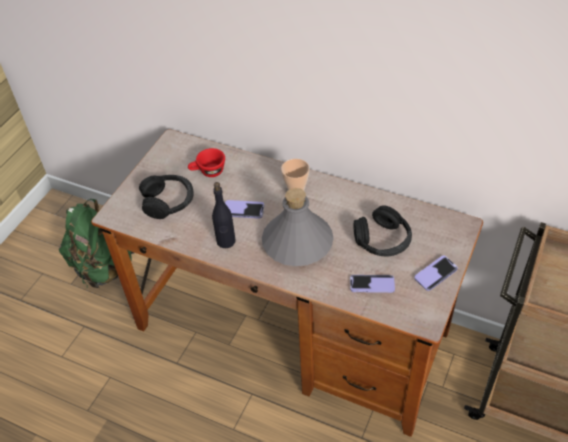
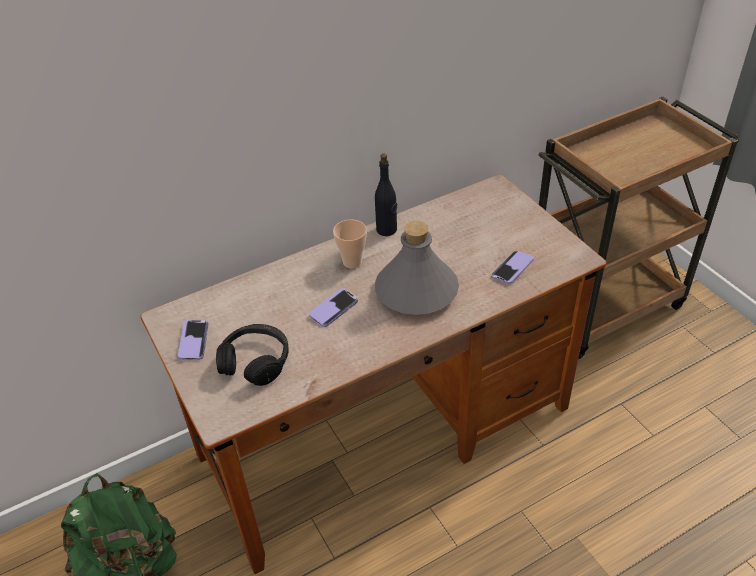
camera: 55 degrees left, 5 degrees down
(208, 172) = (249, 311): red cup -> none
(226, 241) = (362, 341): black bottle -> black bottle (387, 230)
(382, 240) = (468, 237): black headphones -> none
(435, 274) = (534, 227): phone -> phone (193, 341)

